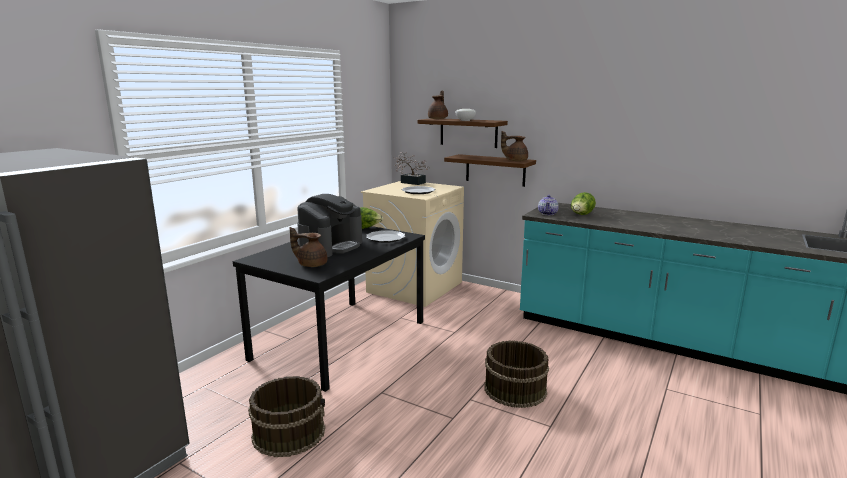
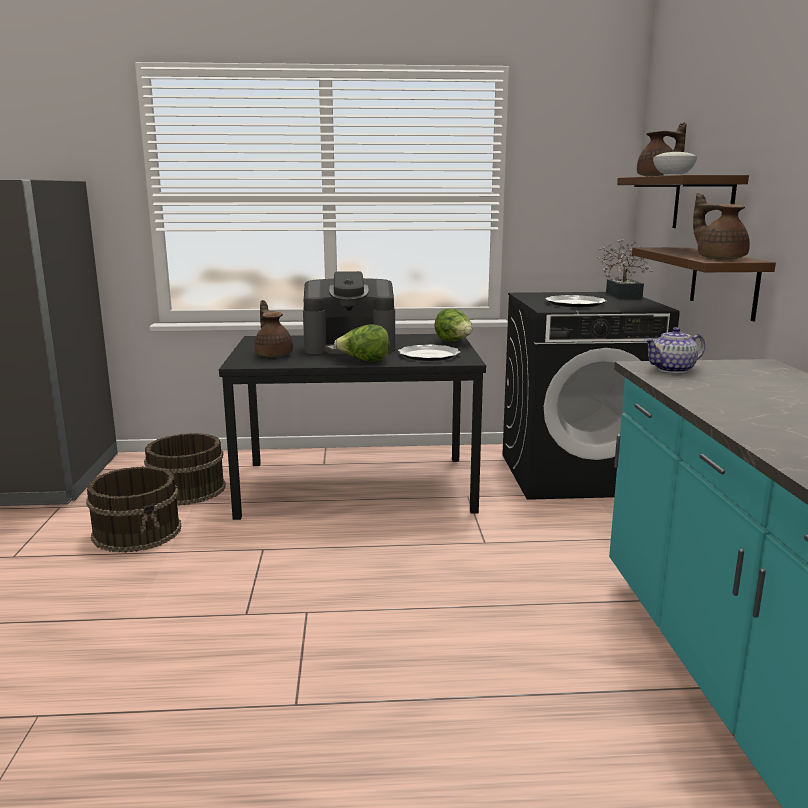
camera: 55 degrees right, 0 degrees up
(415, 287) = (576, 474): beige washing machine -> black washing machine
(514, 389) = (372, 640): brown bucket -> brown bucket (186, 489)
(581, 215) = (728, 387): lettuce -> lettuce (364, 361)

